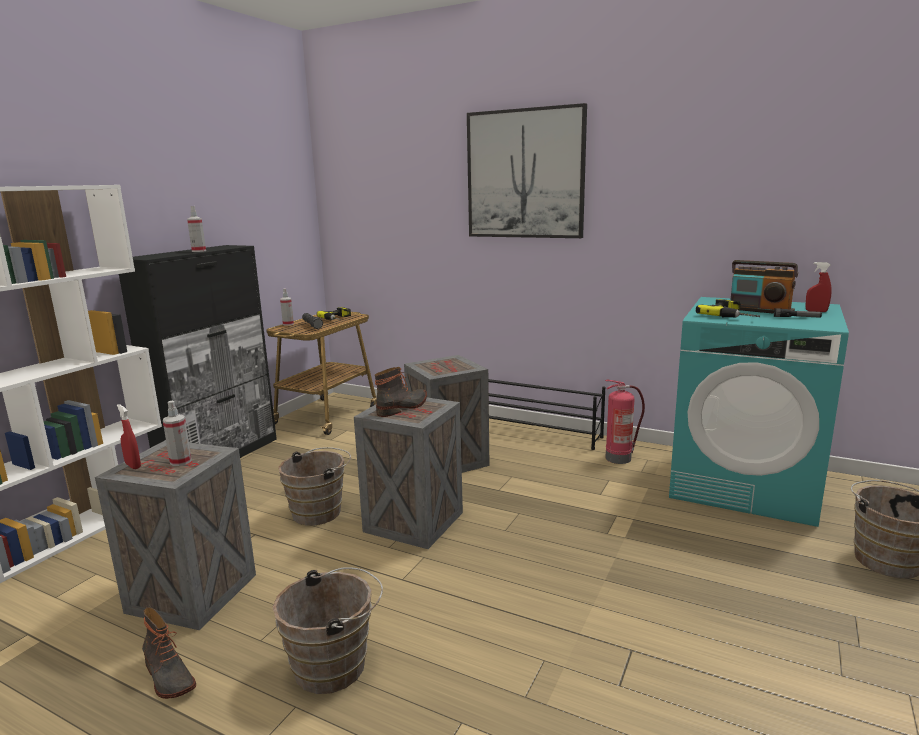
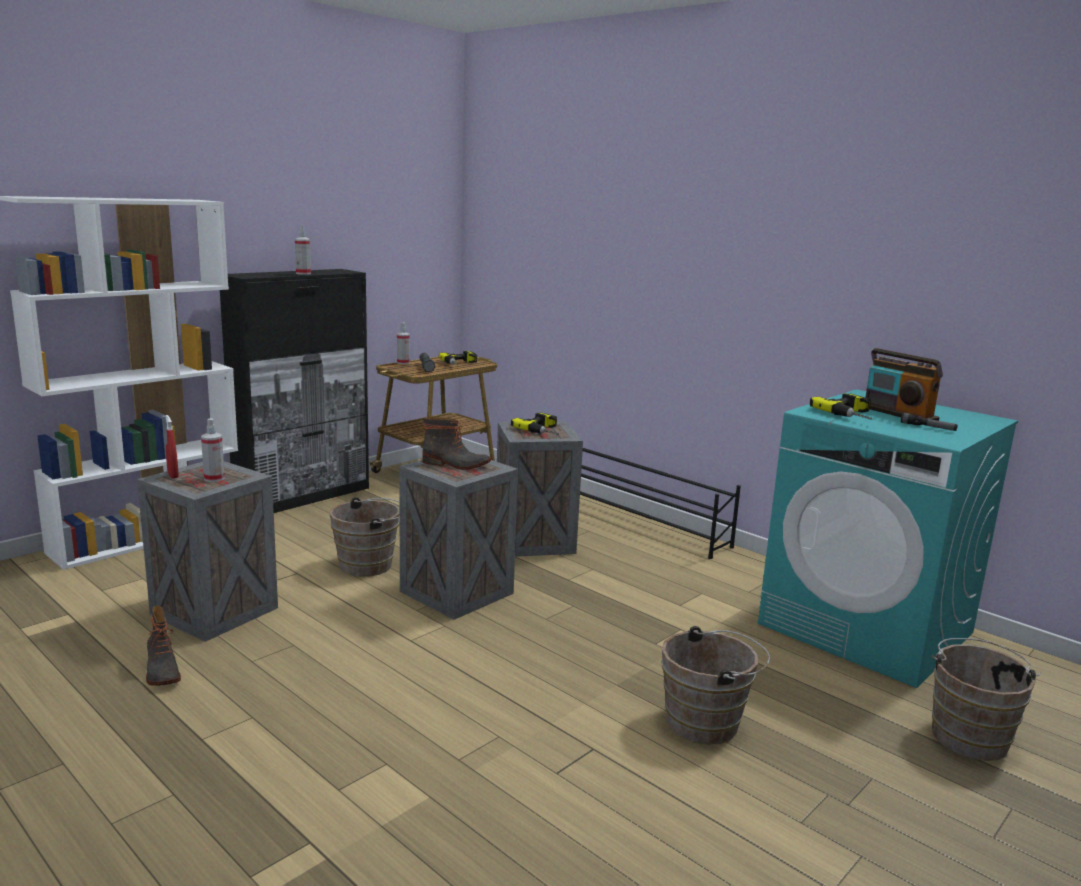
camera: 15 degrees right, 0 degrees up
(336, 665) = (305, 695): brown bucket -> brown bucket (708, 723)
(403, 407) = (455, 464): boot -> boot turned 45 degrees clockwise
(449, 365) = (545, 430): none -> power drill
(525, 174) = (675, 218): picture -> none
(619, 458) = (734, 573): fire extinguisher -> none
(816, 311) = (968, 424): red spray bottle -> none

